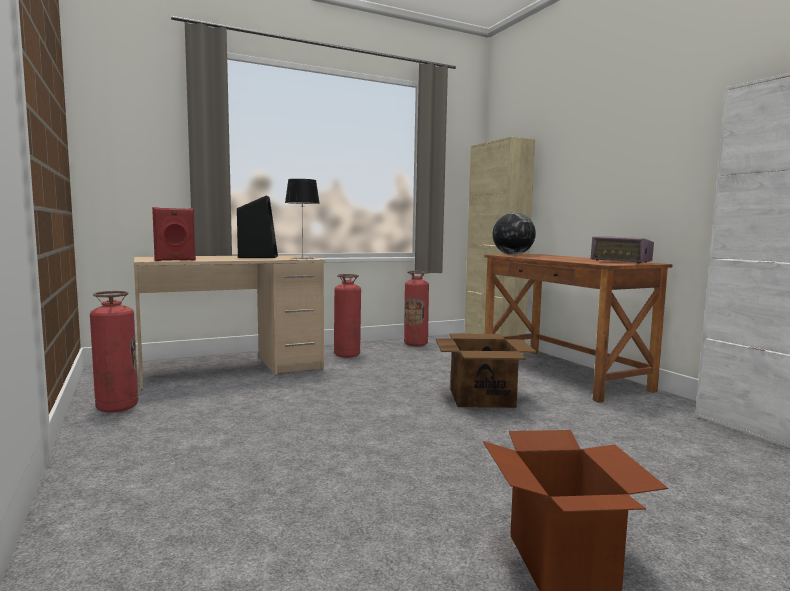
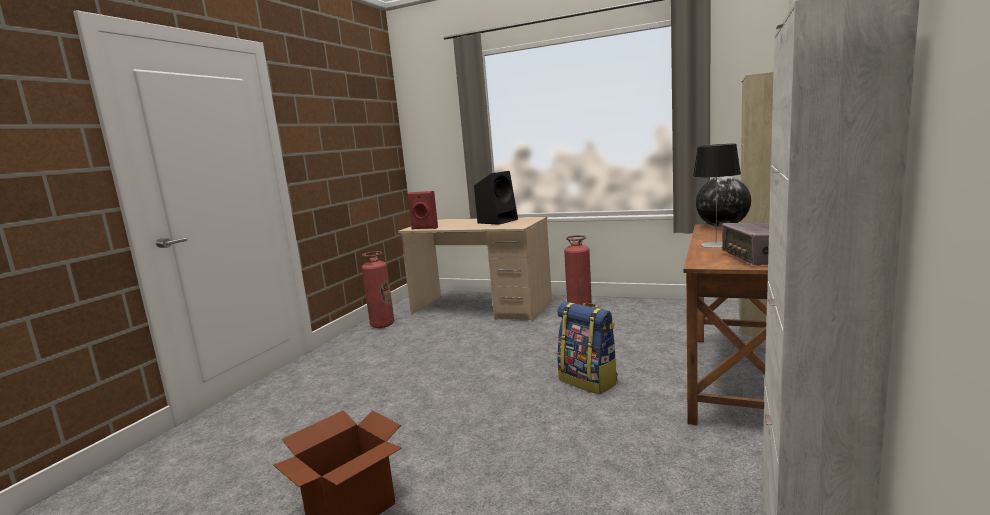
camera: 50 degrees right, 5 degrees up
(302, 258) = (515, 226): table lamp -> table lamp (716, 245)
(415, 344) = (665, 309): fire extinguisher -> none
(481, 397) = (589, 381): cardboard box -> backpack

